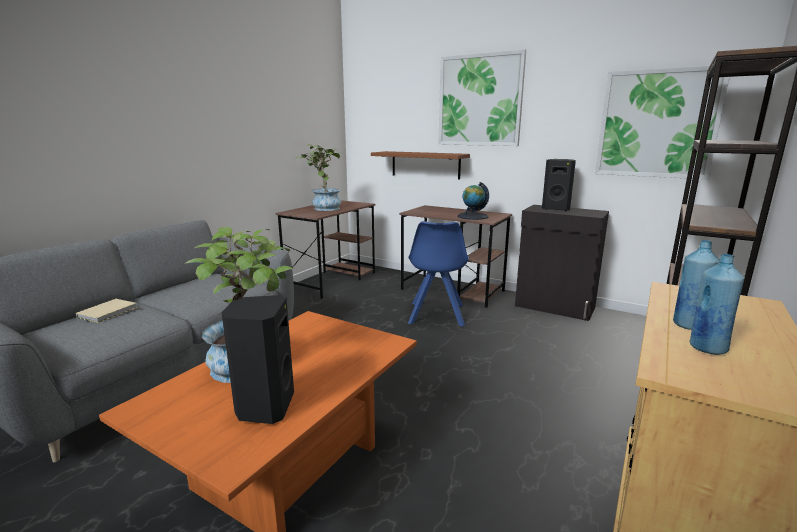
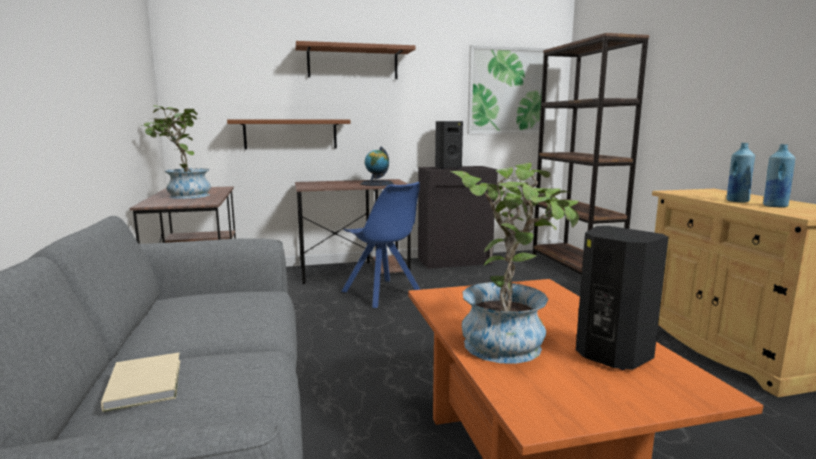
camera: 45 degrees left, 5 degrees down
(480, 100) = (353, 63): picture -> brown shelf

